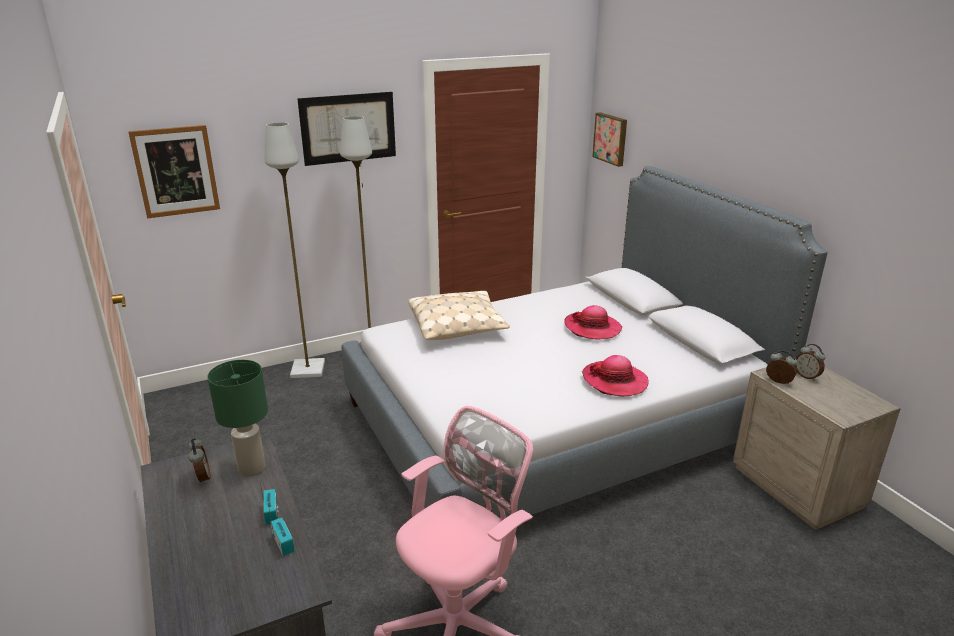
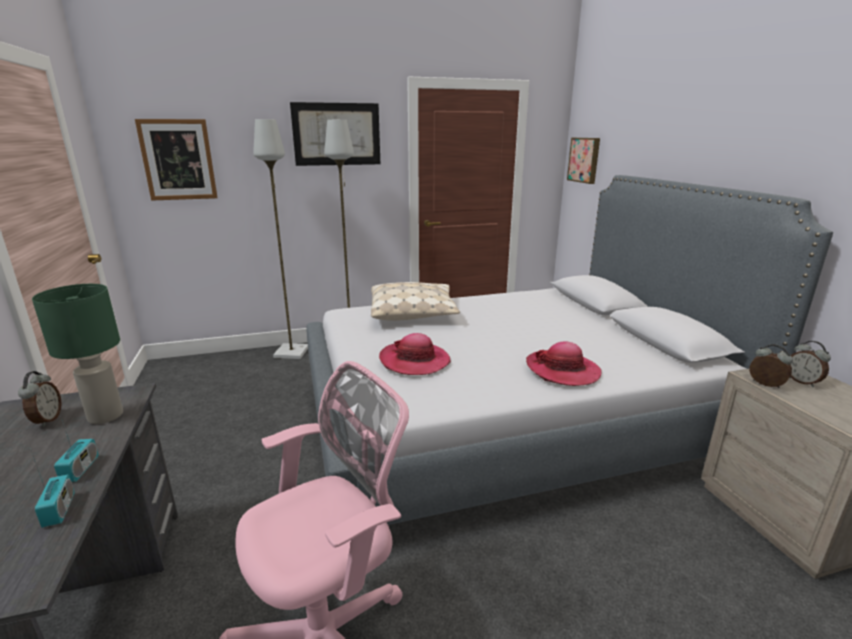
camera: 10 degrees right, 5 degrees down
(592, 328) = (548, 322): hat -> hat (414, 361)

